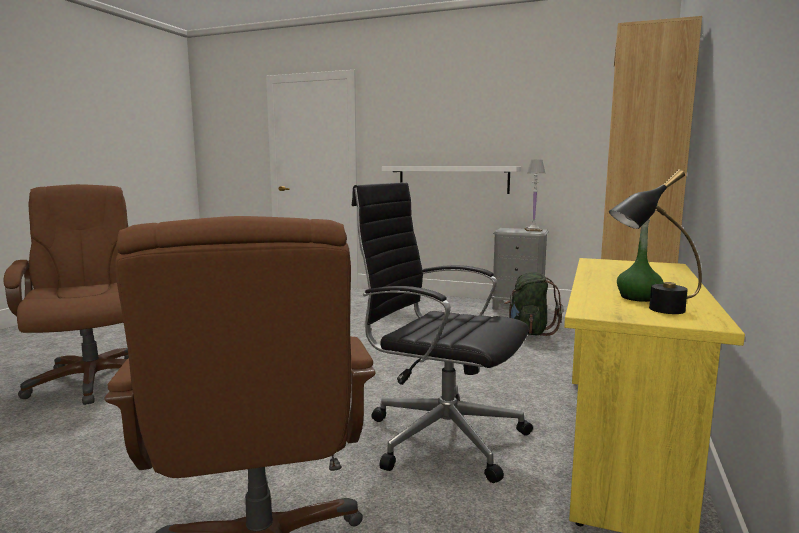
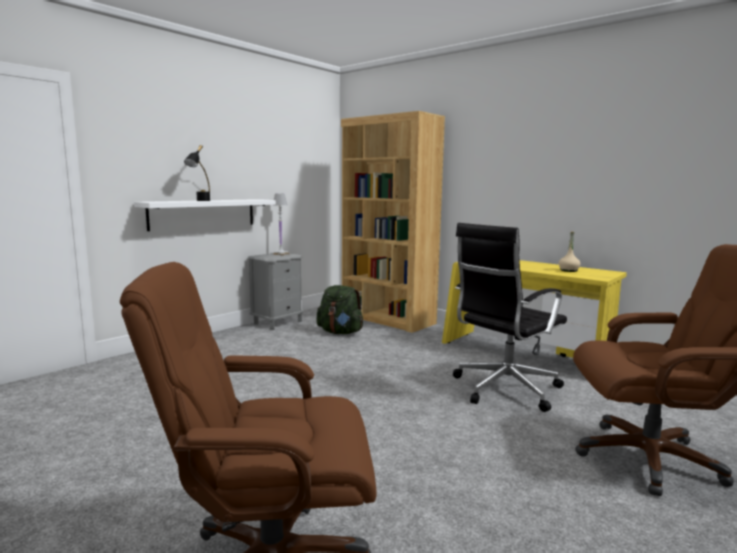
camera: 70 degrees left, 0 degrees up
(638, 298) = (568, 270): green bottle -> beige bottle
(652, 310) = (593, 273): black table lamp -> black table lamp (200, 200)

